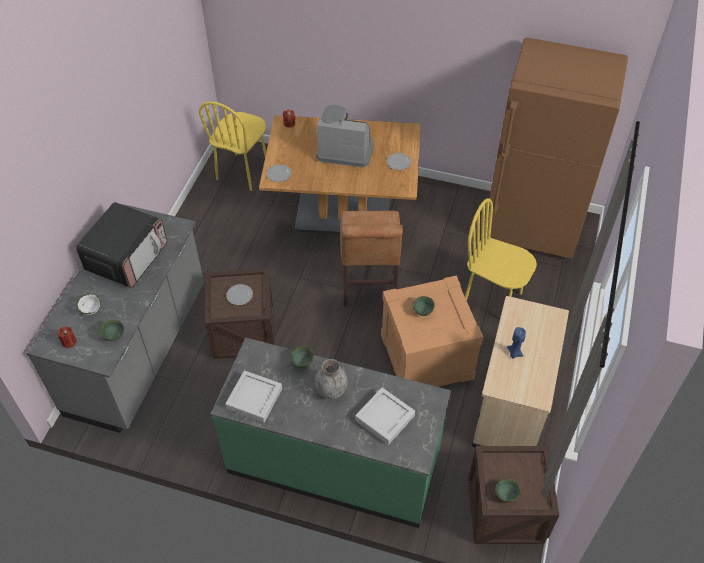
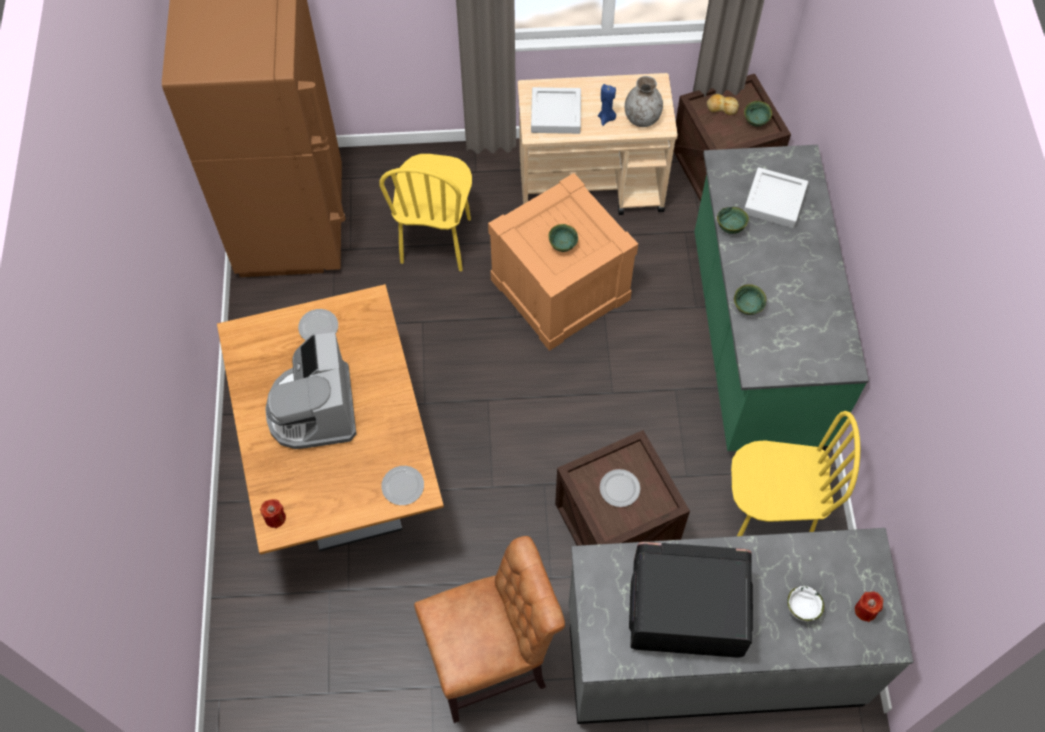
camera: 110 degrees left, 10 degrees up
(114, 336) = (825, 553): green bowl -> green bowl (730, 228)
(243, 172) = (292, 669): yellow chair -> yellow chair (768, 516)
(254, 398) = (823, 340): grey tray -> grey tray (556, 114)
(331, 390) = (767, 264): grey vase -> grey vase (641, 118)
(369, 286) = (472, 390): brown chair -> brown chair (492, 662)
(528, 475) = (722, 107): none -> bread

